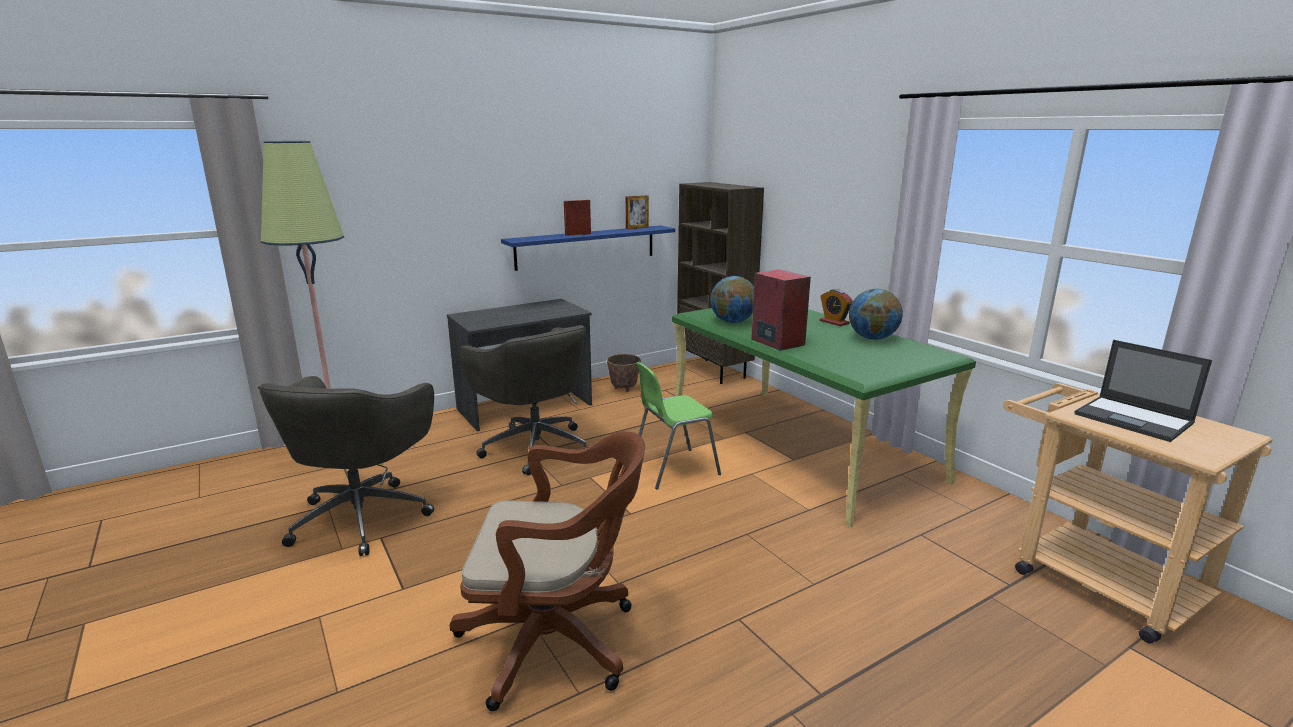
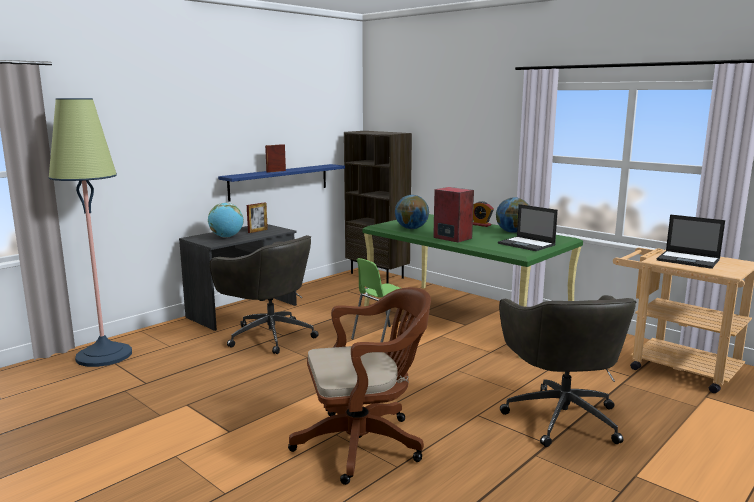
camera: 15 degrees left, 5 degrees down
(363, 516) = (161, 393): grey office chair -> grey office chair (561, 416)
(501, 316) = (226, 237): none -> globe
(624, 388) = (315, 292): planter -> none
(637, 228) = (315, 166): picture frame -> picture frame (257, 231)
(880, 362) = (527, 244): none -> laptop

